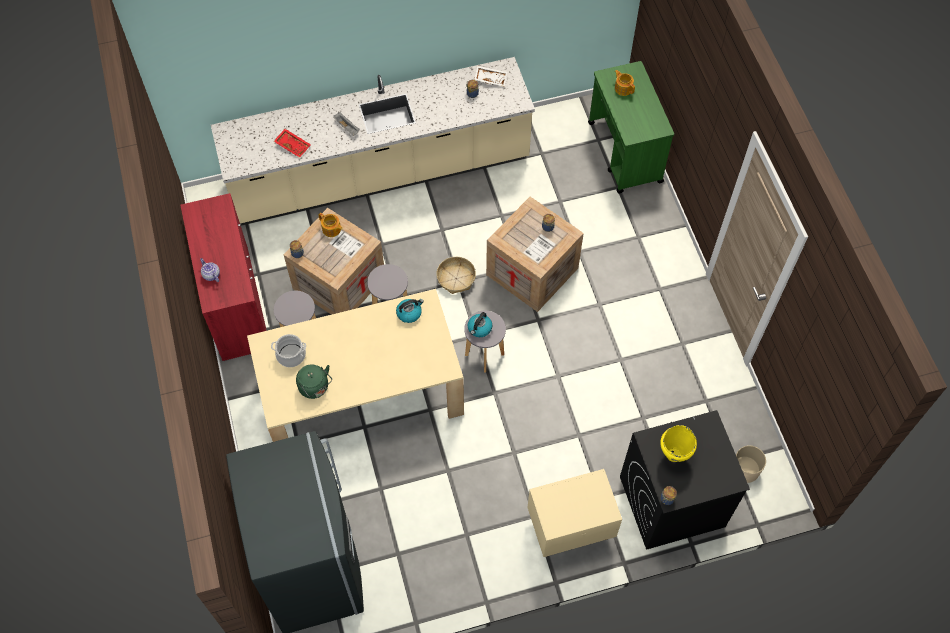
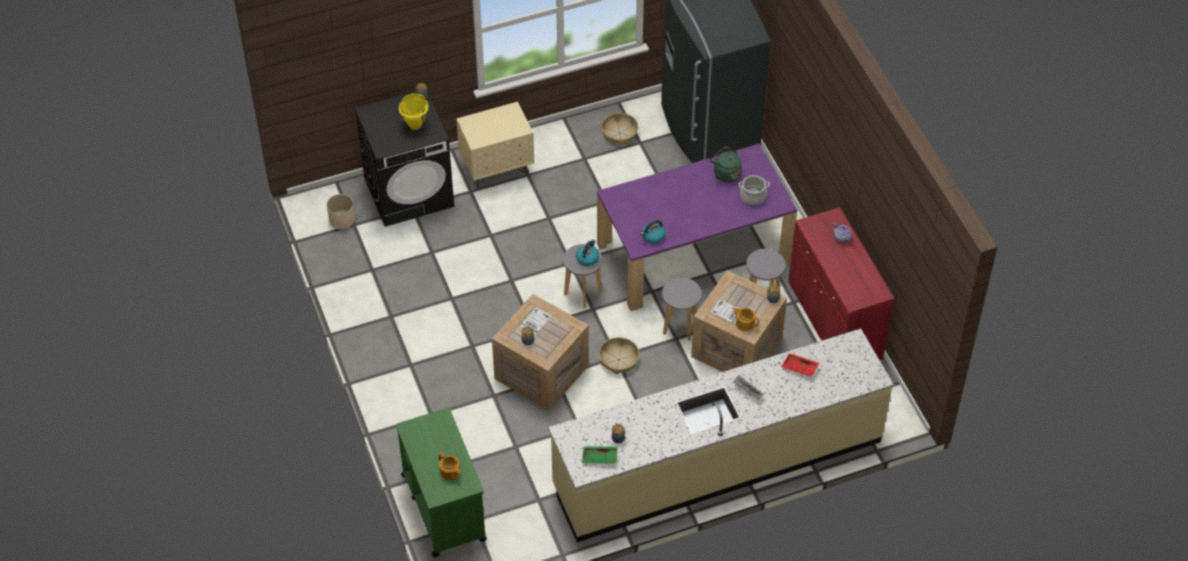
camera: 175 degrees right, 10 degrees down
(361, 394) = (693, 253): beige dining table -> purple dining table
(420, 571) = (619, 132): none -> basket
(490, 78) = (599, 458): white tray -> green tray

